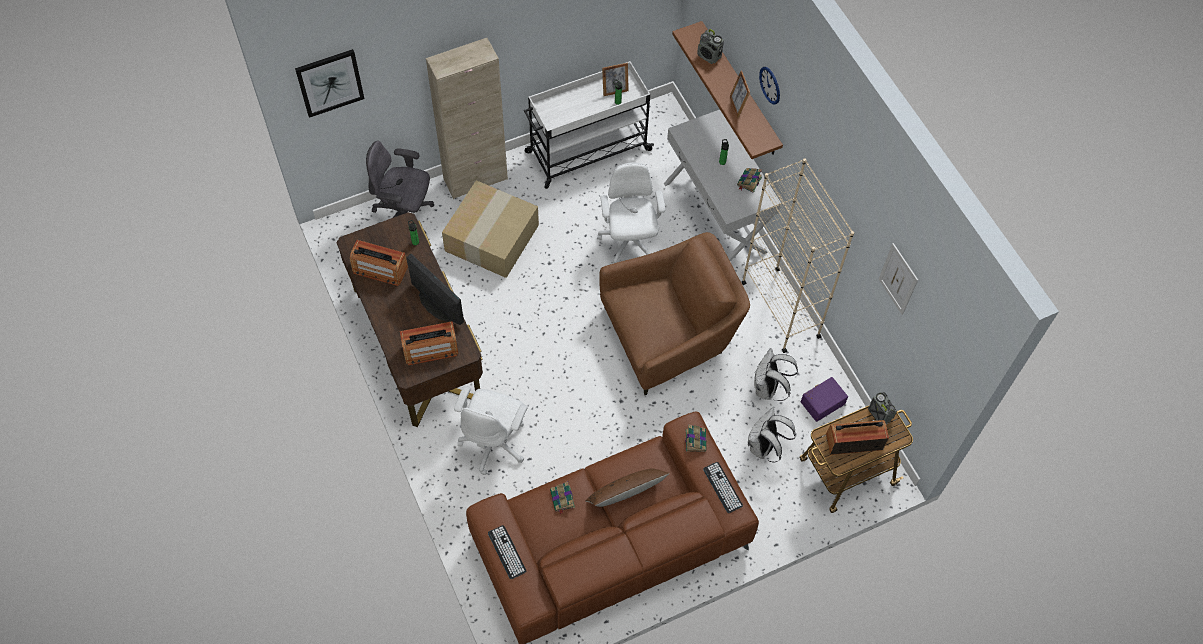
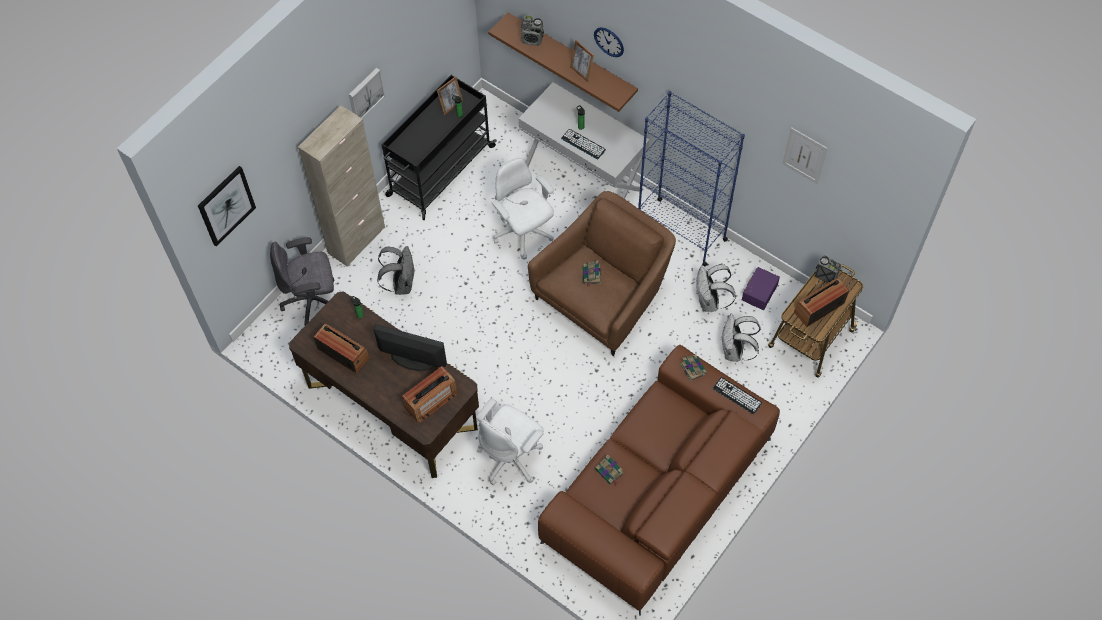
camera: 25 degrees left, 0 degrees up
(380, 270) = (343, 353): radio -> radio turned 135 degrees counterclockwise
(491, 236) = (401, 283): cardboard box -> grey backpack
(494, 442) = (511, 457): white office chair -> white office chair turned 45 degrees clockwise
(507, 552) = (595, 536): keyboard -> keyboard (583, 144)
(522, 39) = (365, 94): none -> picture
(587, 151) = (440, 172): white cart -> black cart
(626, 494) = (658, 441): brown pillow -> none
(749, 182) = (613, 133): book -> book (591, 275)
(780, 309) = (681, 231): beige bookcase -> blue bookcase

